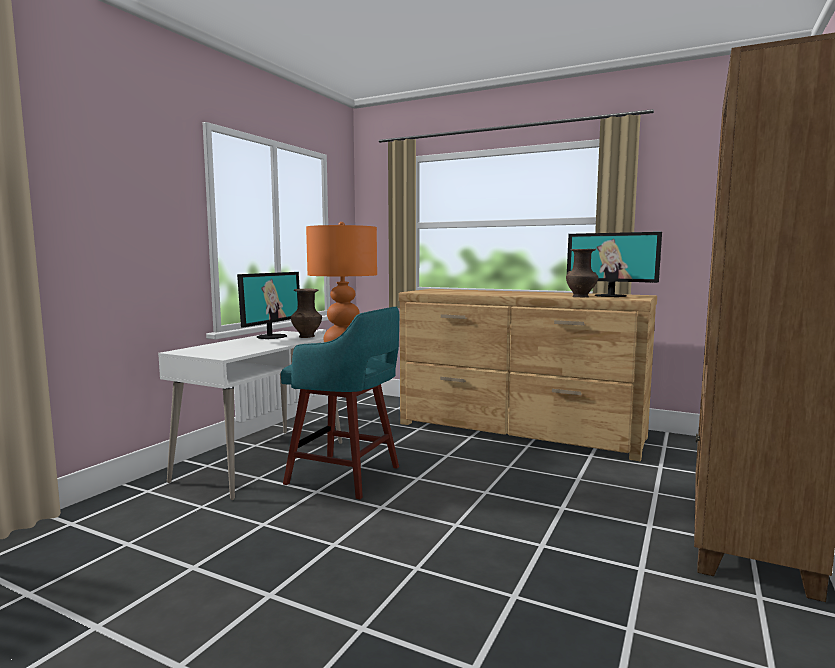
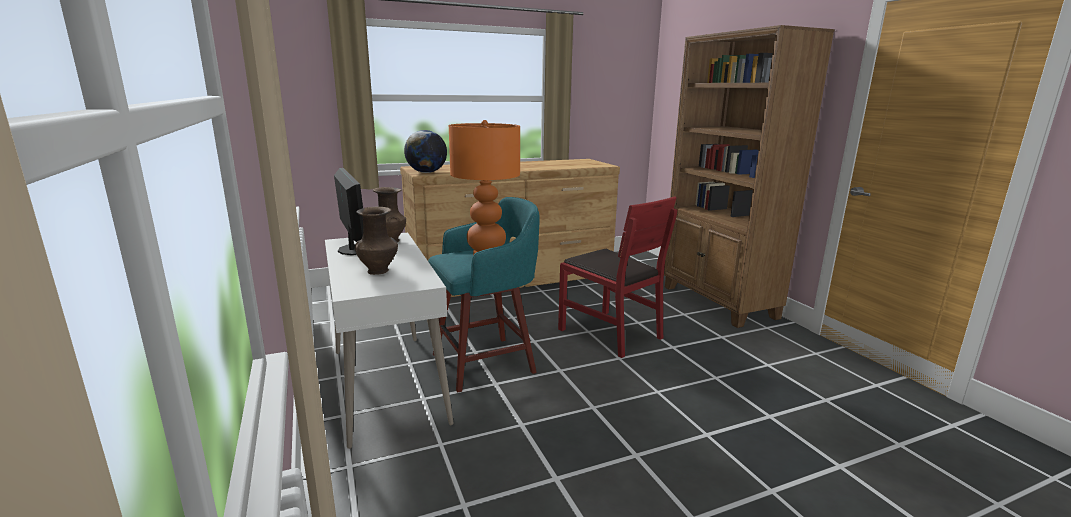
camera: 50 degrees left, 10 degrees up
(423, 291) = (426, 172): none -> globe
(504, 503) = (610, 333): none -> red chair
(581, 297) = (570, 167): brown vase -> brown vase (379, 271)
(610, 296) = (576, 163): monitor -> none

